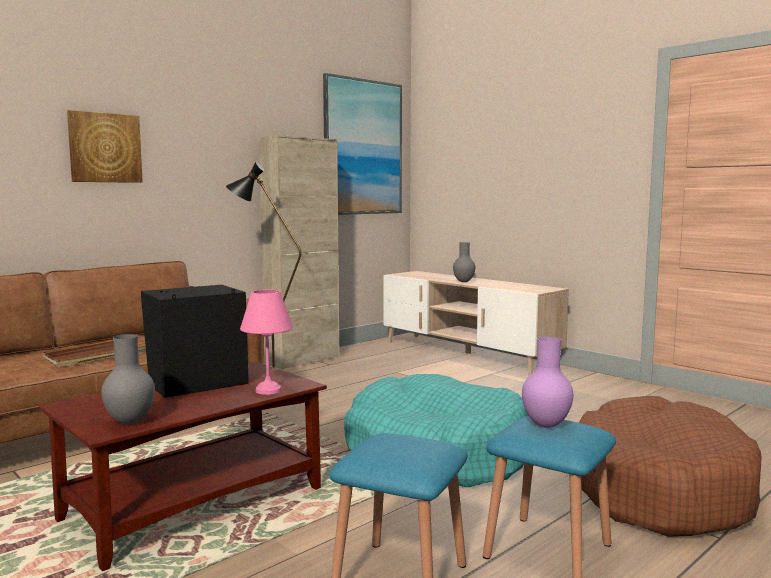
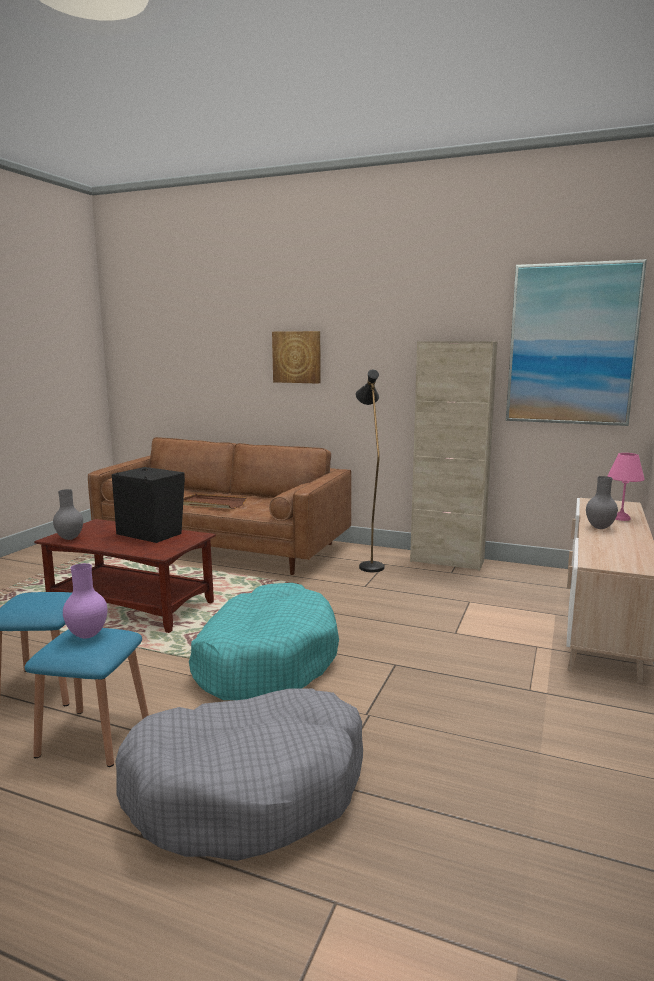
camera: 65 degrees right, 5 degrees up
(268, 391) = (141, 550): pink table lamp -> pink table lamp (620, 518)
(657, 488) = (248, 789): brown dog bed -> grey dog bed

